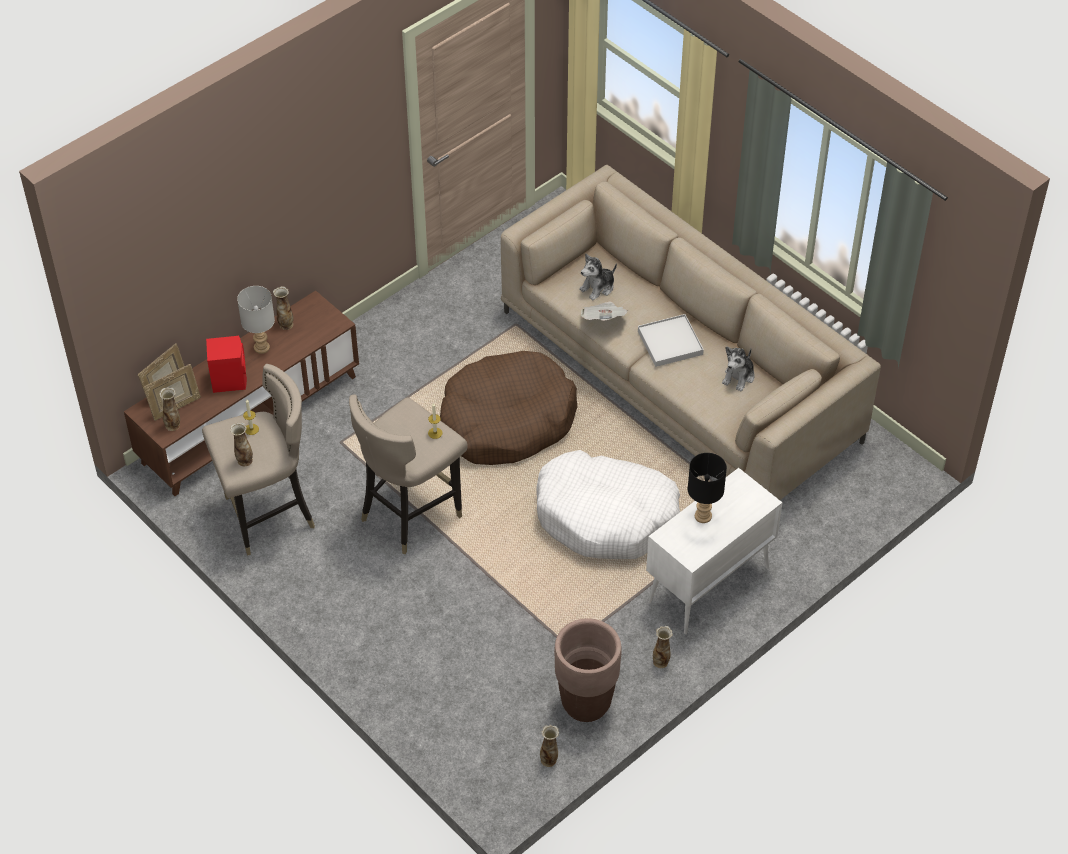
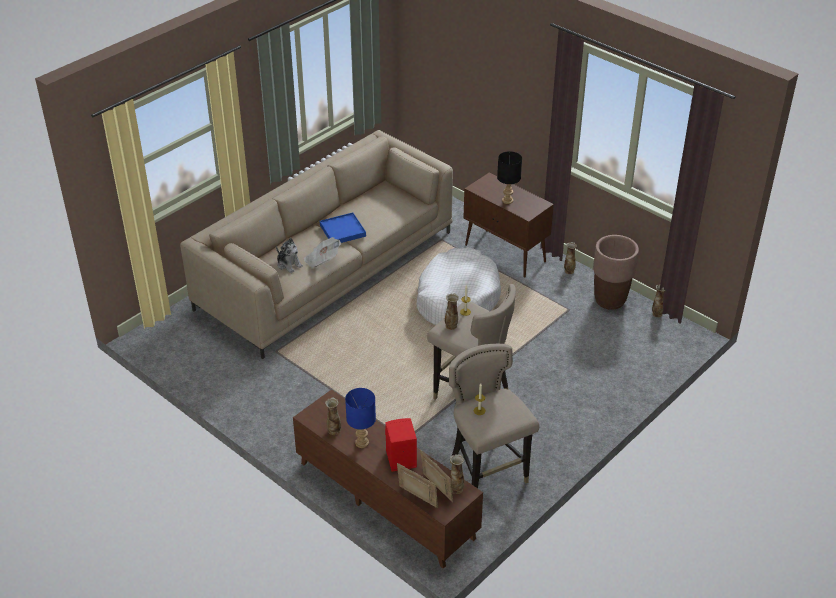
camera: 95 degrees left, 10 degrees down
(244, 460) = (512, 411): vase -> vase (451, 326)
(261, 348) = (362, 443): grey table lamp -> blue table lamp
(506, 421) = (375, 350): brown dog bed -> none
(670, 343) = (343, 230): white tray -> blue tray
(708, 586) = (505, 254): white cabinet -> brown cabinet
(739, 377) = (372, 202): plush toy -> none

